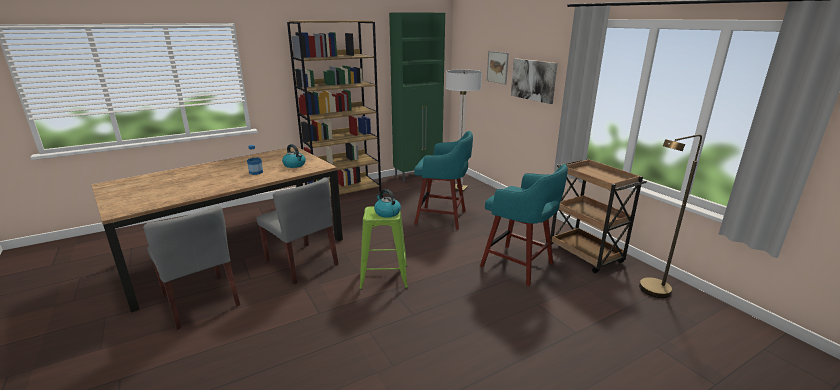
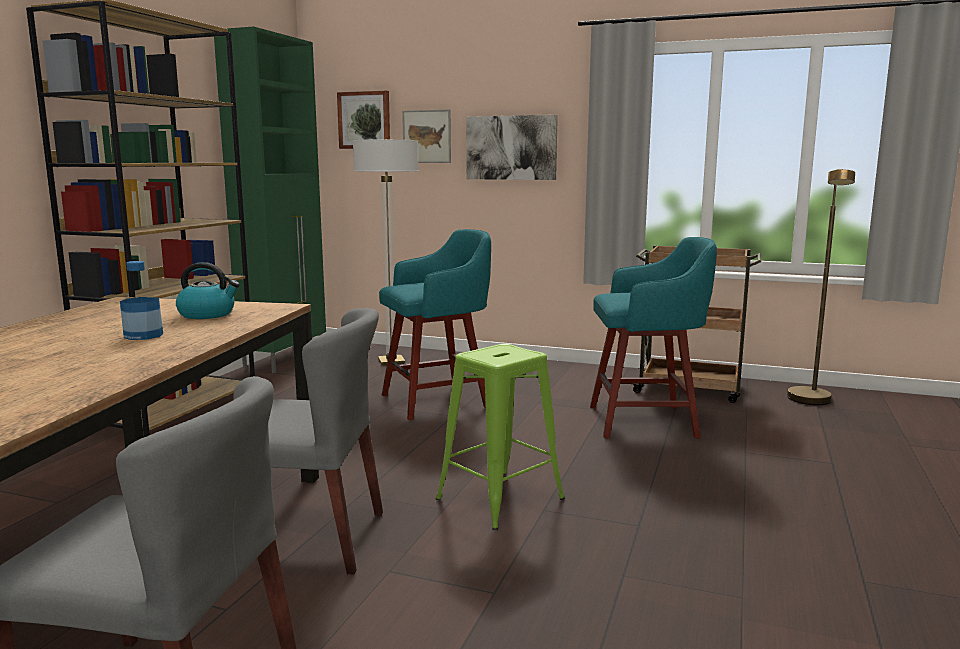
camera: 40 degrees left, 10 degrees down
(387, 213) = (512, 352): kettle -> none
(474, 54) = (364, 120): none -> picture

